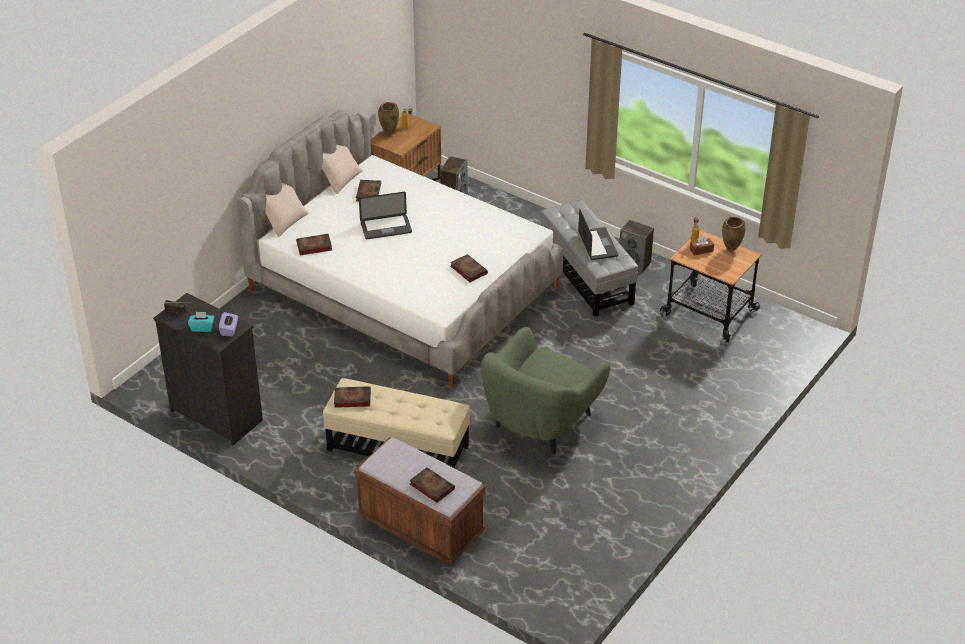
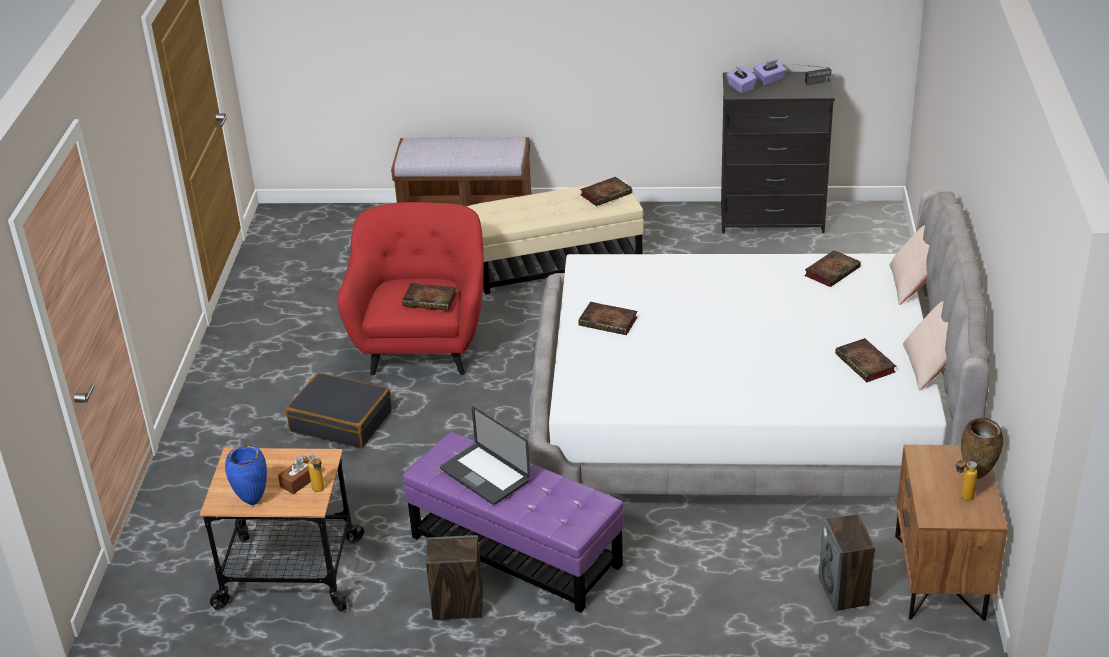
camera: 150 degrees right, 5 degrees down
(202, 328) = (769, 80): turquoise tissue box -> purple tissue box
(386, 228) = (777, 328): laptop -> none
(431, 486) = (440, 144): book -> book (431, 300)
(541, 422) = (423, 344): green armchair -> red armchair
(586, 276) = (516, 550): grey ottoman -> purple ottoman
(629, 389) = (341, 421): none -> black suitcase
(731, 250) = (252, 501): brown vase -> blue vase

